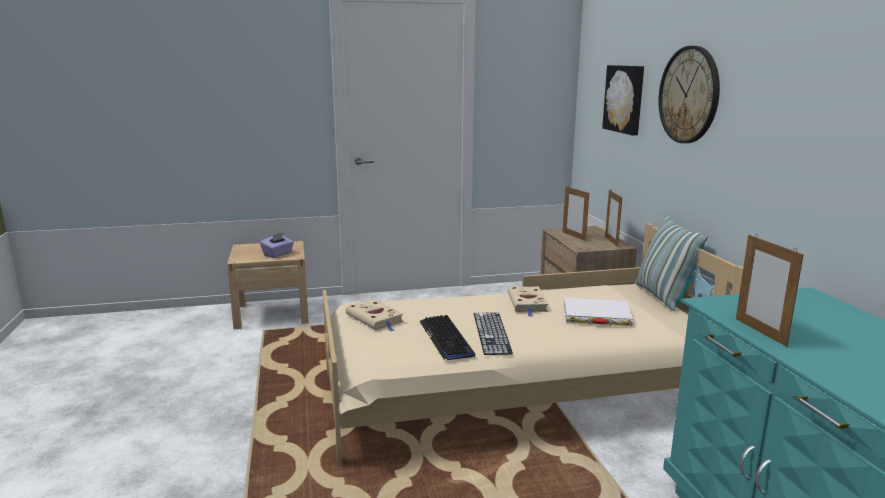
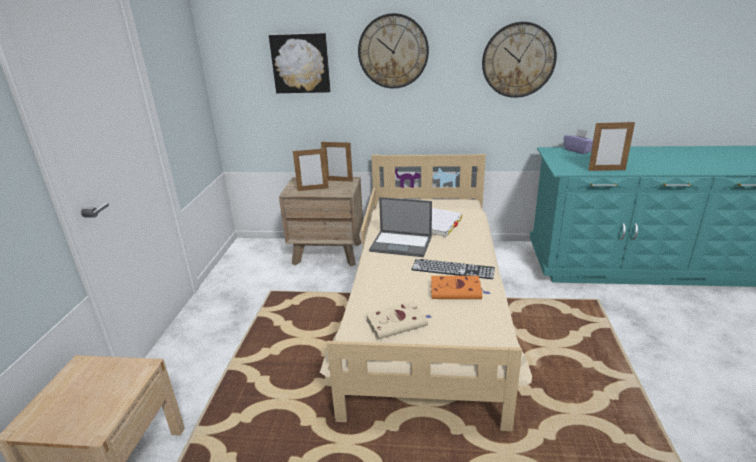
camera: 70 degrees left, 10 degrees up
(278, 254) = (116, 383): purple tissue box -> purple tissue box (578, 150)
(446, 338) = (457, 291): keyboard -> orange book
(528, 304) = (402, 244): beige book -> laptop
(662, 297) = (412, 198): pillow -> none
(813, 128) = (518, 60): none -> wall clock

